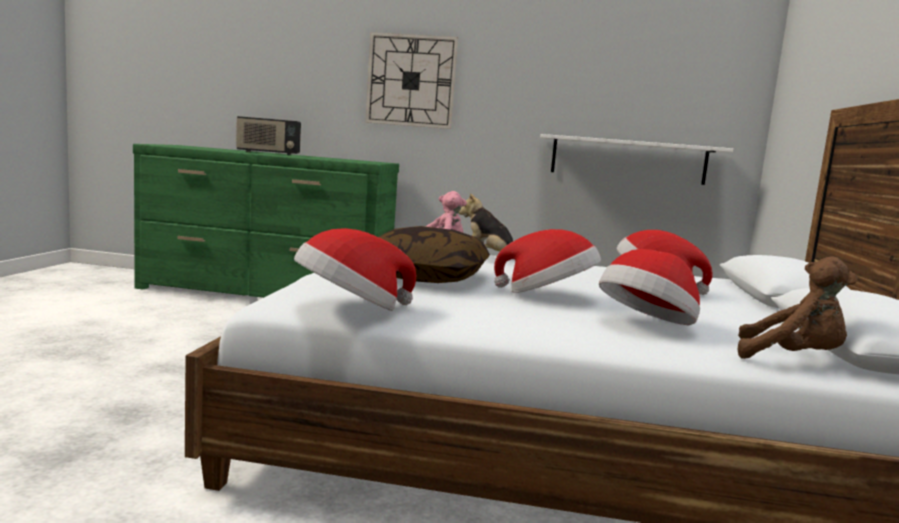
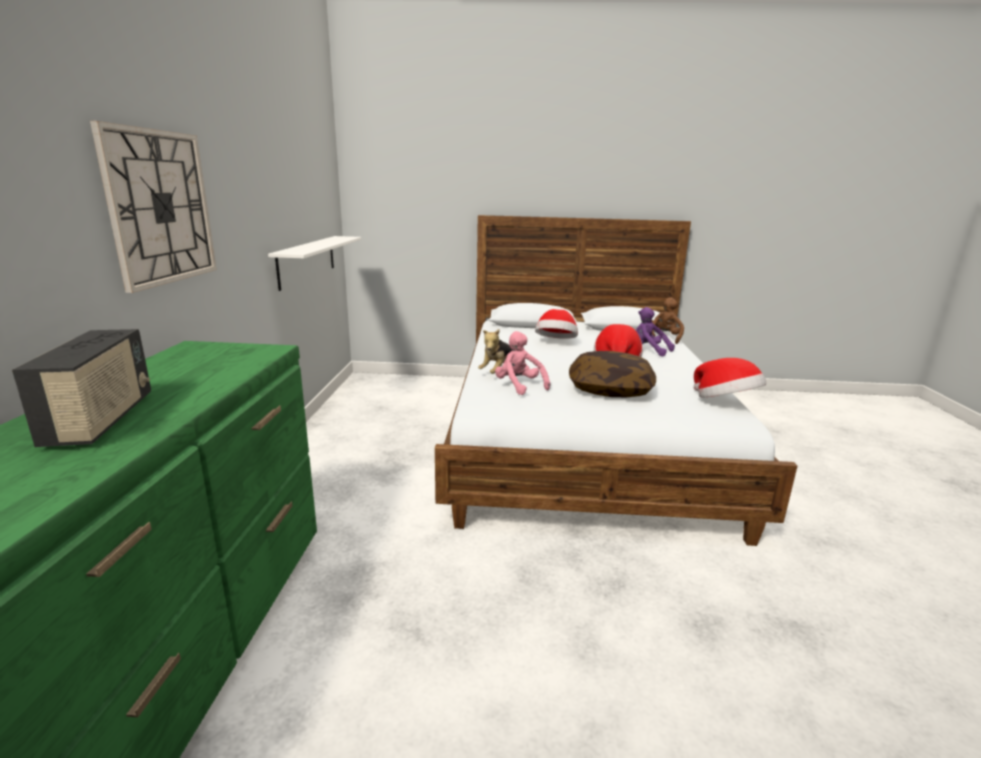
camera: 95 degrees left, 10 degrees up
(647, 326) = (648, 351): hat -> purple plush toy

